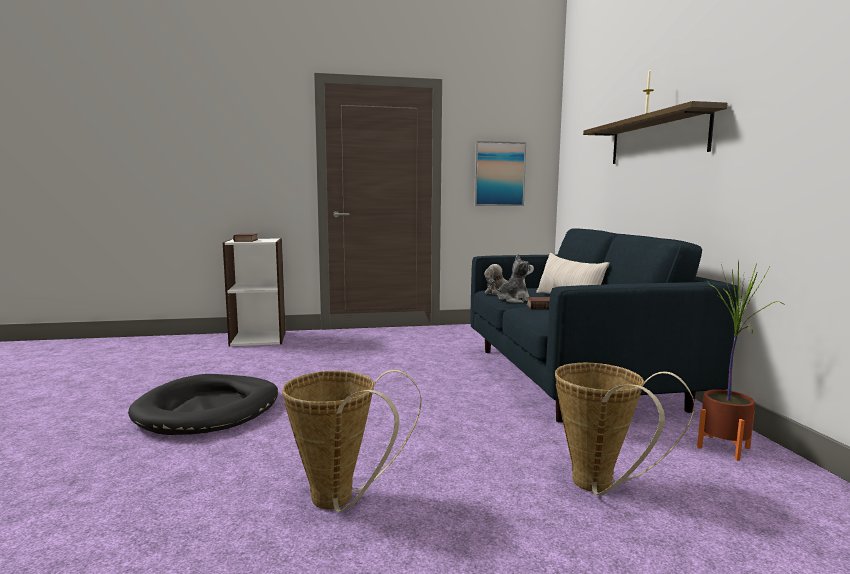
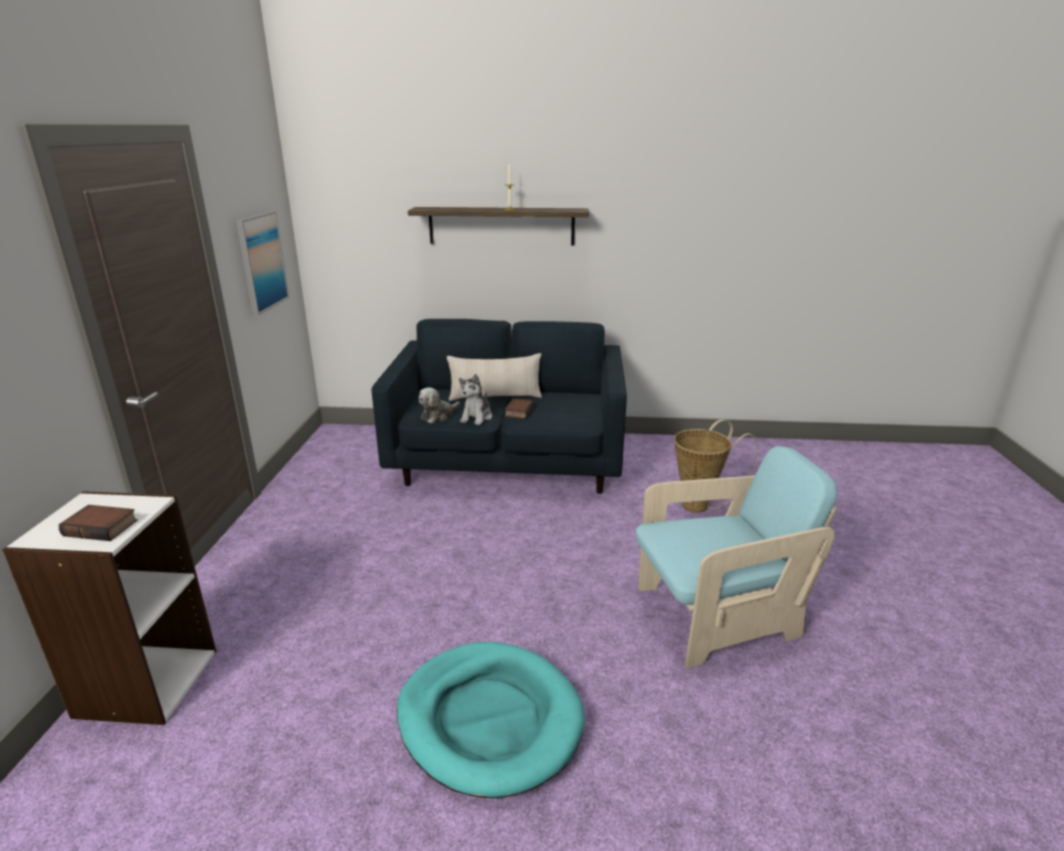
camera: 75 degrees left, 15 degrees up
(209, 409) = (489, 719): black dog bed -> turquoise dog bed
(341, 501) = (716, 616): basket -> turquoise armchair
(513, 300) = (477, 417): plush toy -> plush toy turned 150 degrees counterclockwise
(723, 448) = (654, 450): potted plant -> none

